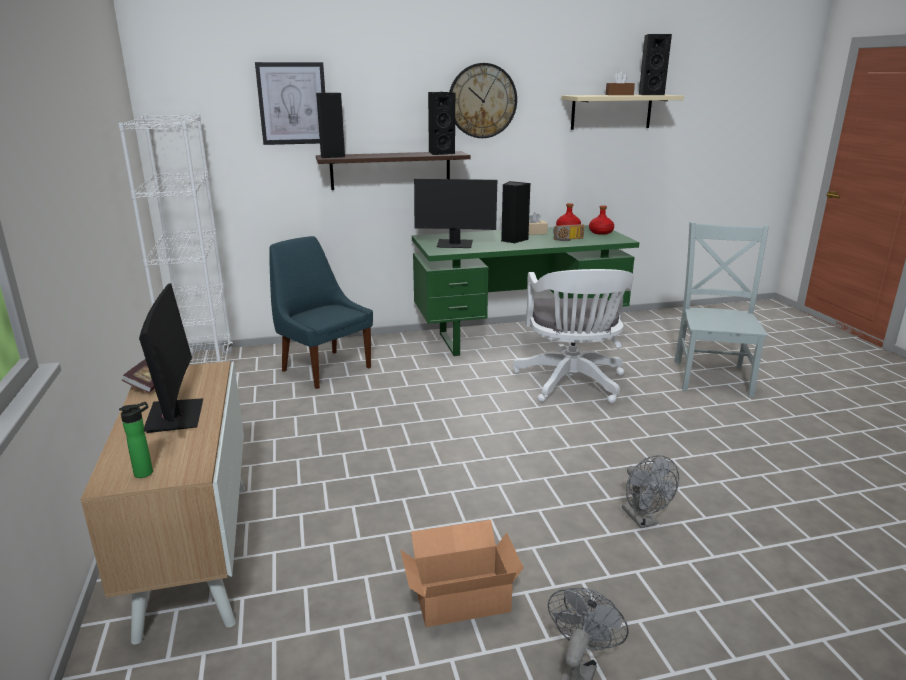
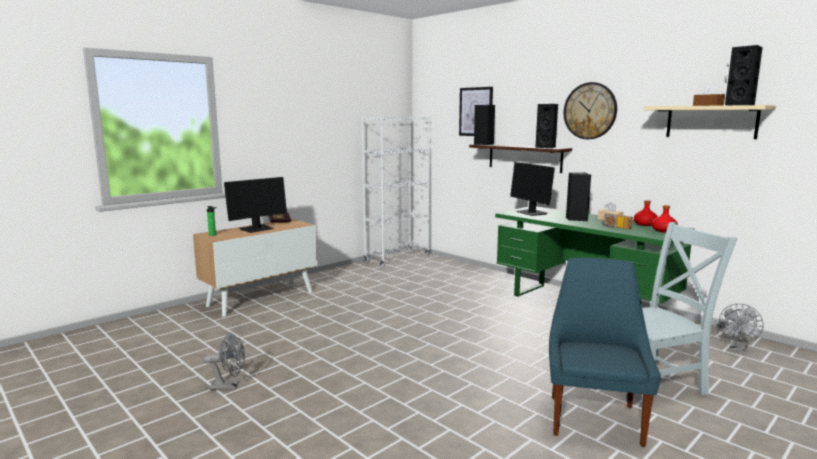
camera: 60 degrees right, 10 degrees down
(324, 368) = (443, 274): blue chair -> blue chair (594, 418)
(458, 596) = (268, 349): cardboard box -> none
(571, 384) = (534, 334): white office chair -> none
(643, 520) = (378, 383): grey fan -> grey fan (738, 349)

